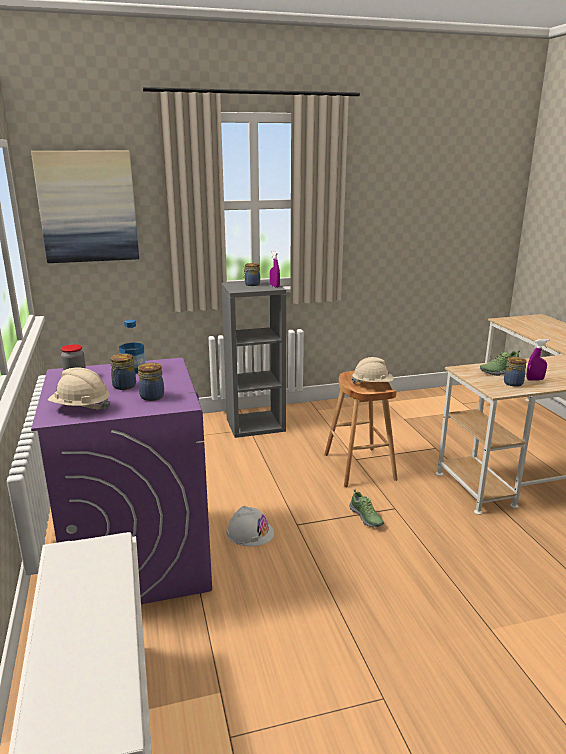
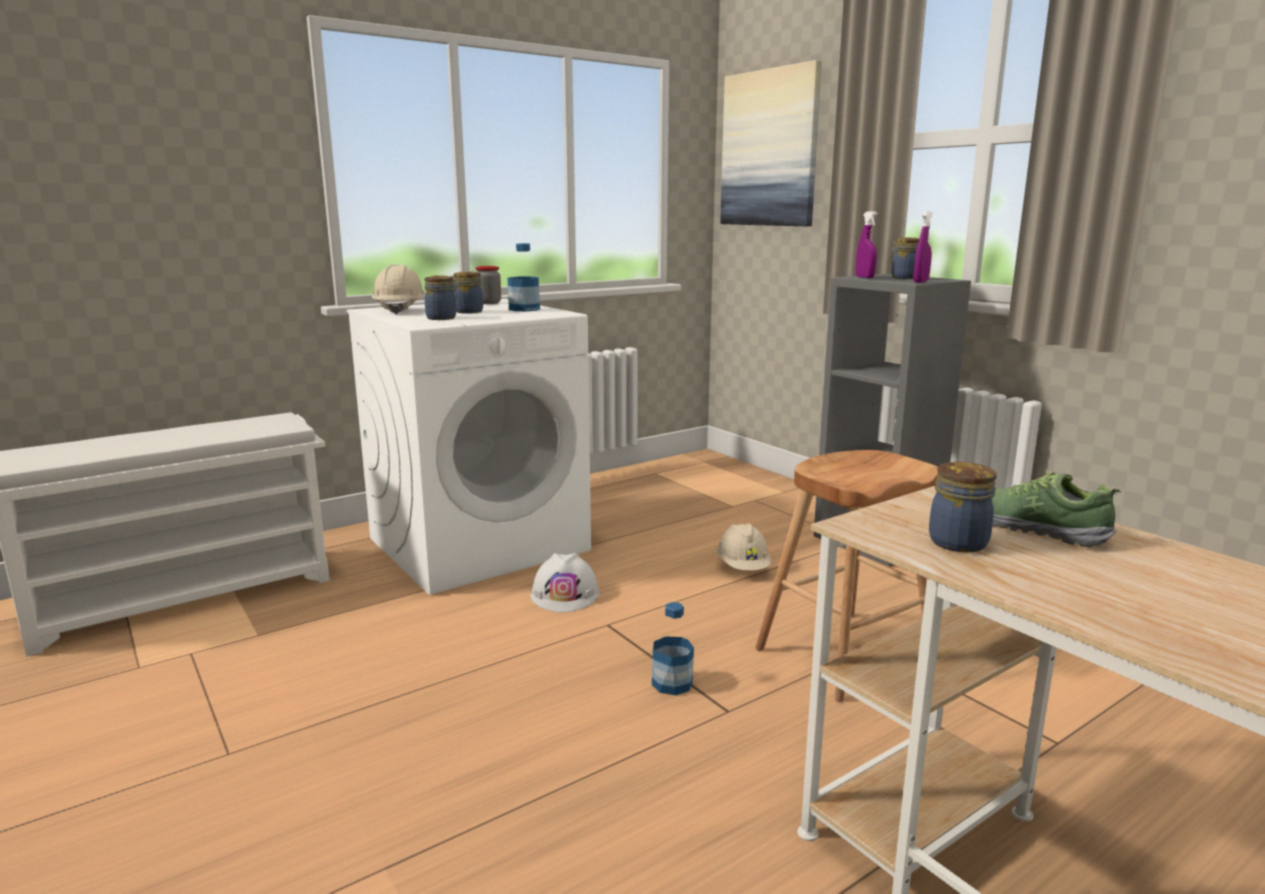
camera: 70 degrees right, 5 degrees down
(138, 557) = (479, 544): purple washing machine -> white washing machine
(366, 517) = (672, 683): shoe -> bottle
(372, 384) = (868, 477): beige hard hat -> beige hard hat (743, 568)
(535, 380) = (1043, 569): purple spray bottle -> purple spray bottle (864, 277)

